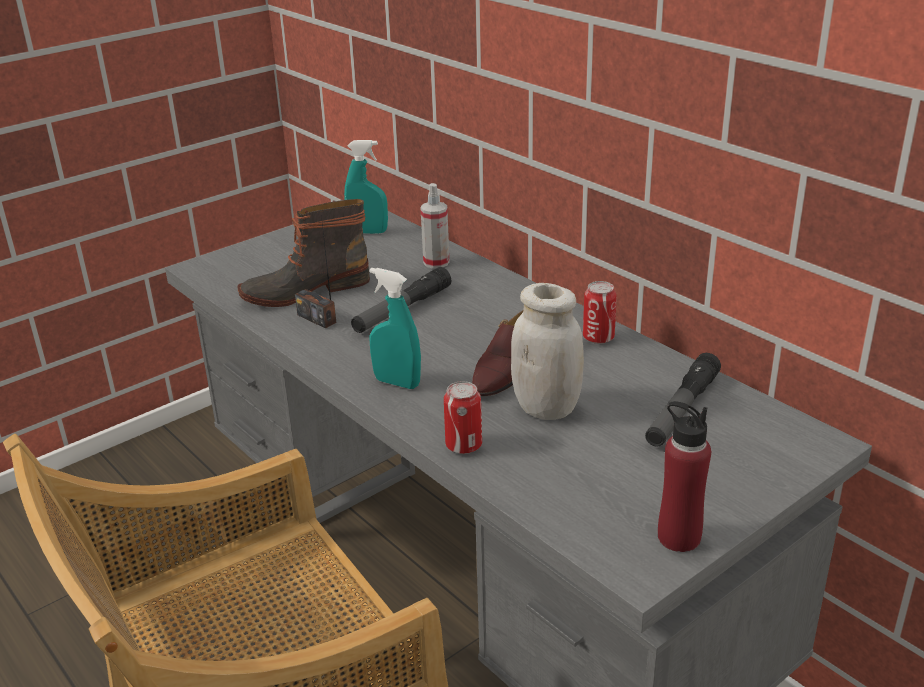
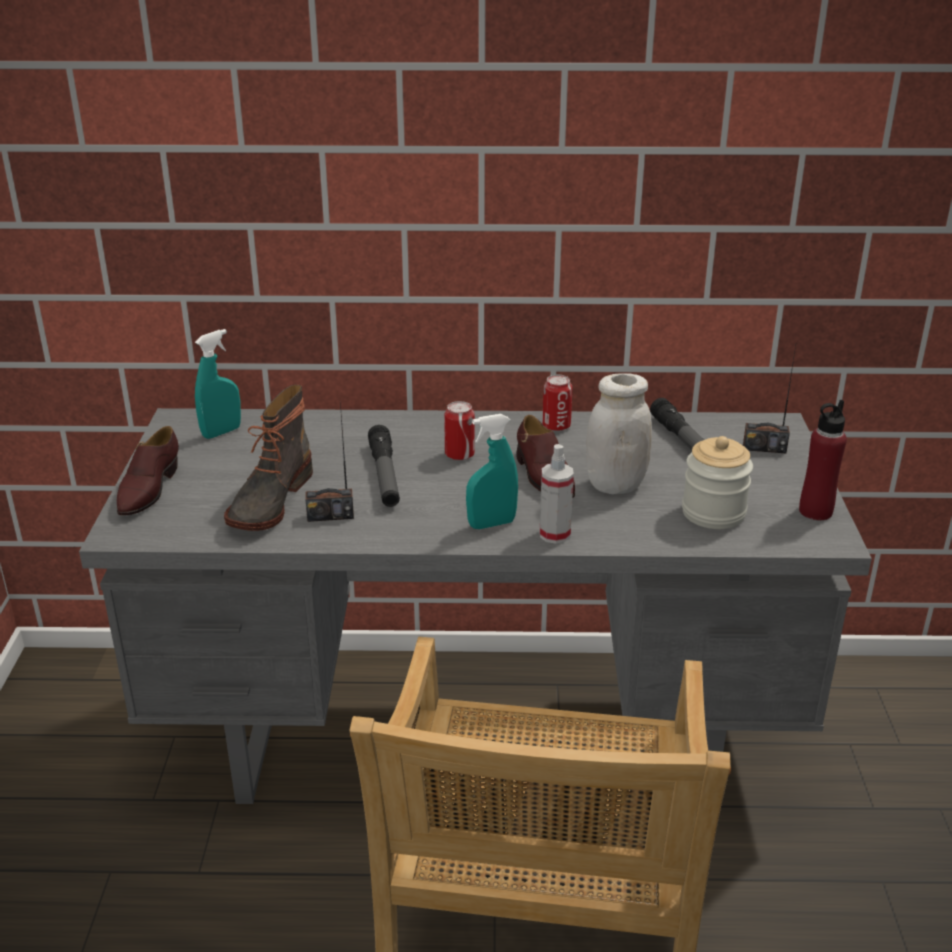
camera: 50 degrees left, 0 degrees up
(262, 249) = (148, 489): none -> brown shoe
(436, 262) = (335, 429): spray bottle -> spray bottle (554, 534)
(463, 445) = (616, 535): can -> can (459, 455)
(578, 478) = (713, 513): none -> jar
(754, 455) = (764, 448): none -> radio

